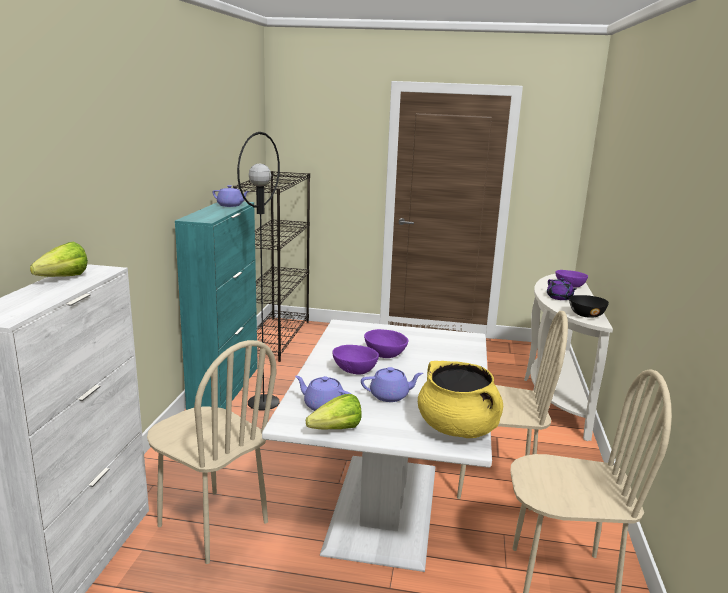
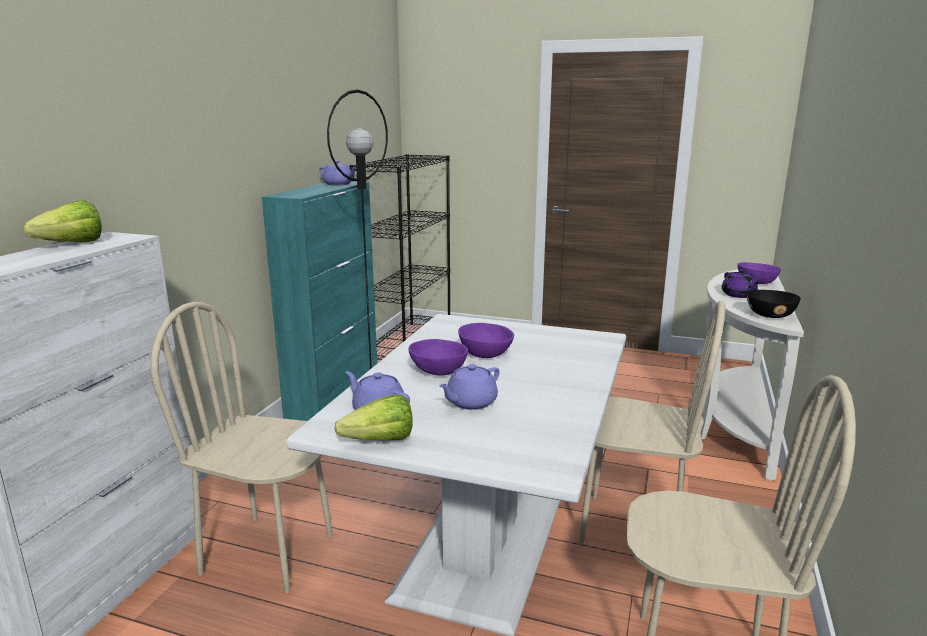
camera: 10 degrees right, 0 degrees up
(212, 524) = (268, 553): beige chair -> beige chair turned 150 degrees clockwise
(390, 396) = (470, 403): purple teapot -> purple teapot turned 135 degrees clockwise
(458, 428) = (545, 448): yellow cooking pot -> none

